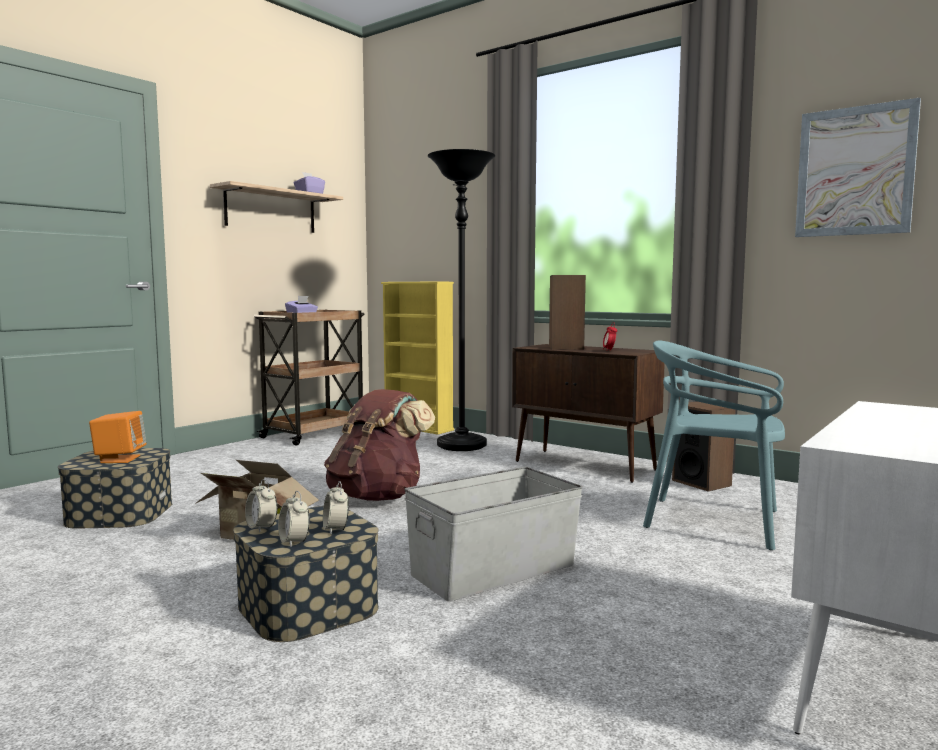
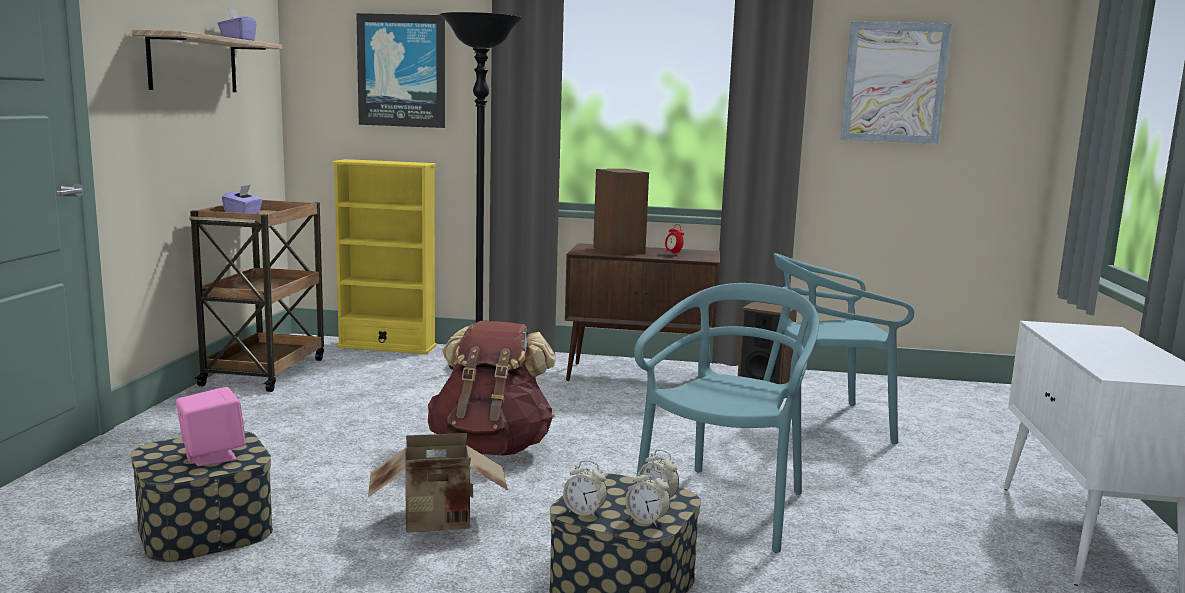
camera: 30 degrees left, 5 degrees up
(120, 459) = (212, 456): orange speaker -> pink speaker
(435, 211) = (402, 71): none -> picture
(495, 570) = (725, 507): grey storage box -> turquoise chair

